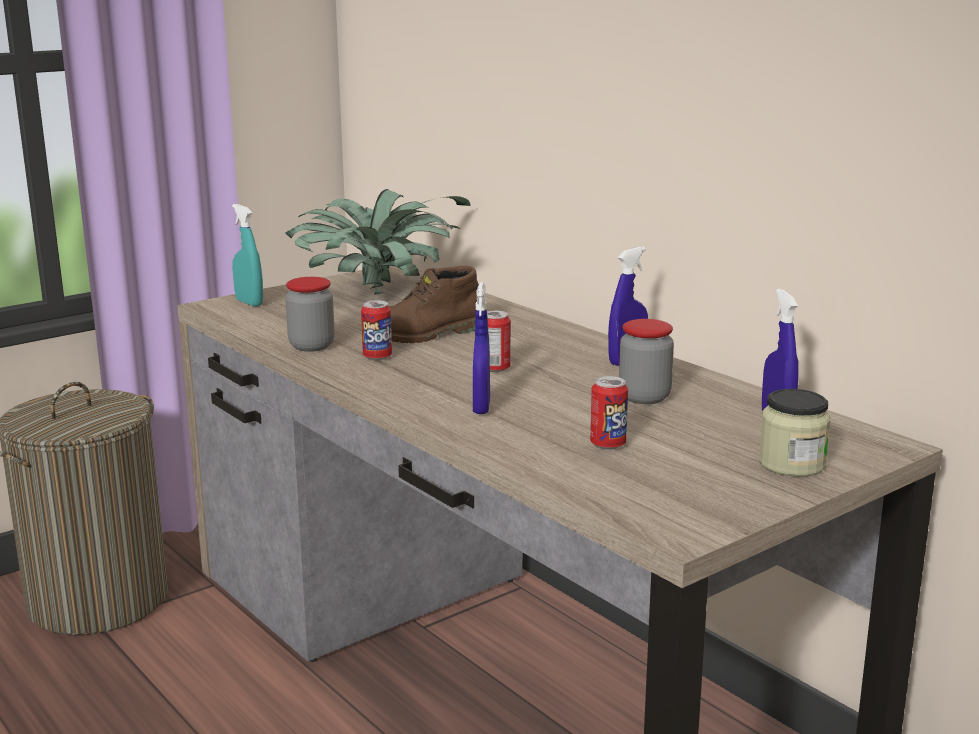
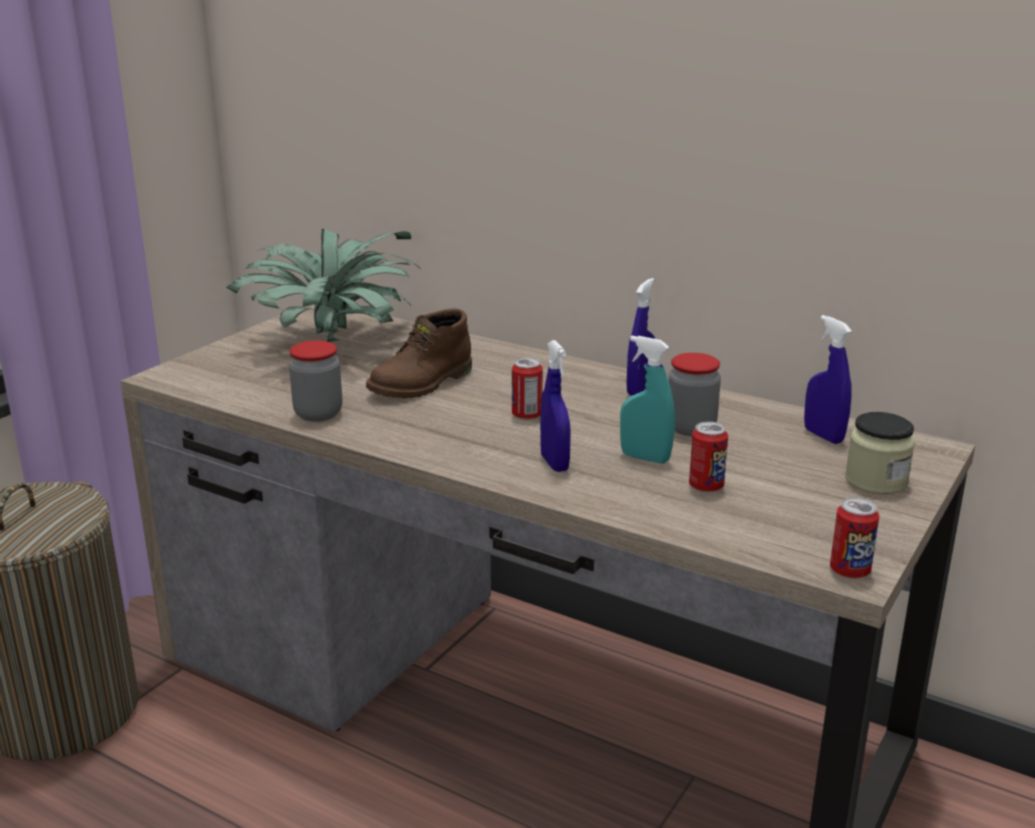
camera: 20 degrees left, 5 degrees up
(249, 303) = (201, 368): turquoise spray bottle -> turquoise spray bottle (645, 458)
(377, 357) = (398, 418): can -> can (849, 571)

